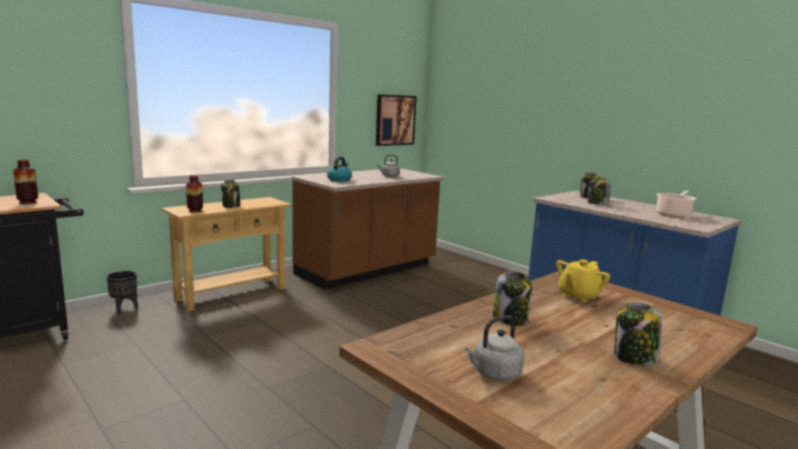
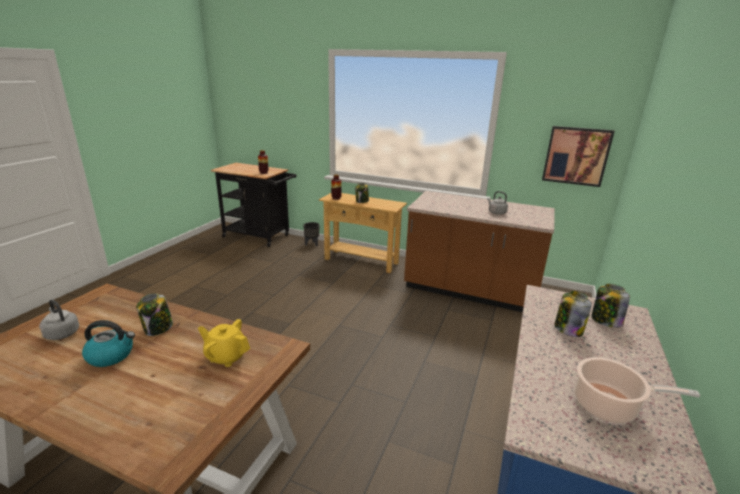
camera: 65 degrees right, 10 degrees up
(339, 180) = (440, 203): kettle -> kettle (111, 355)
(634, 358) = (80, 392): jar -> none

